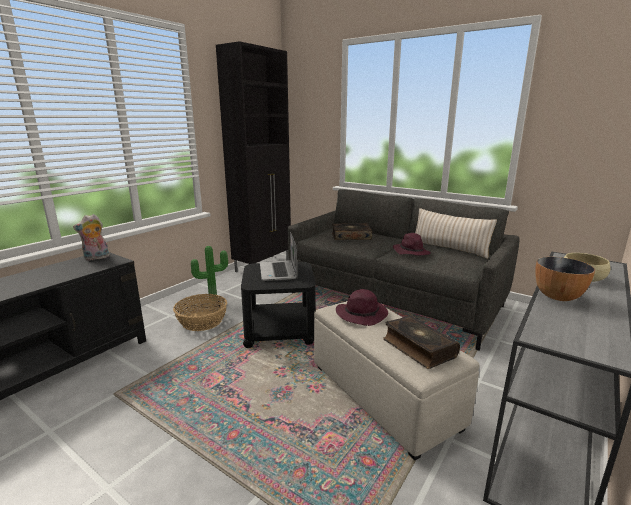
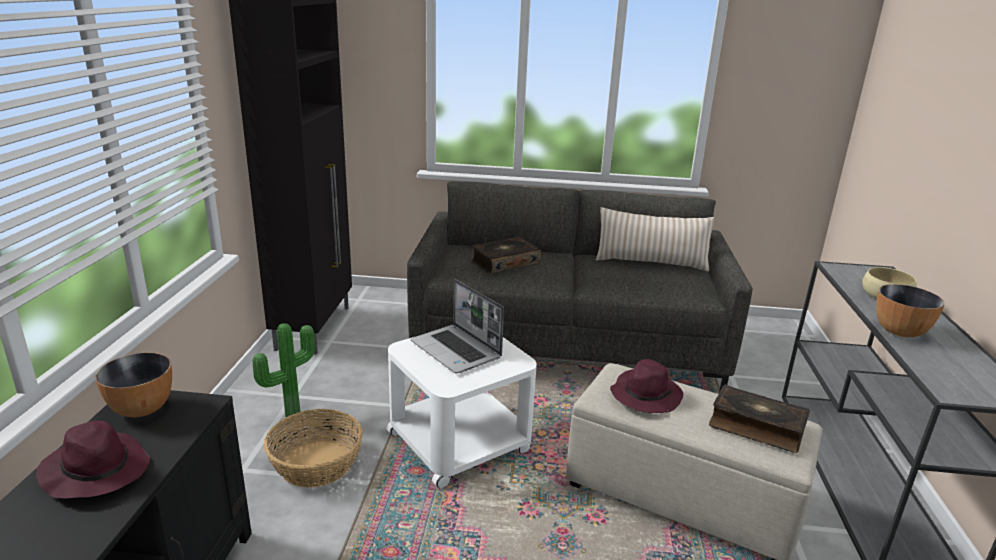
camera: 30 degrees left, 5 degrees up
(96, 258) = (142, 408): plush toy -> bowl
(280, 330) = (460, 441): black side table -> white side table
(410, 252) = (614, 278): purple hat -> purple hat (95, 471)

